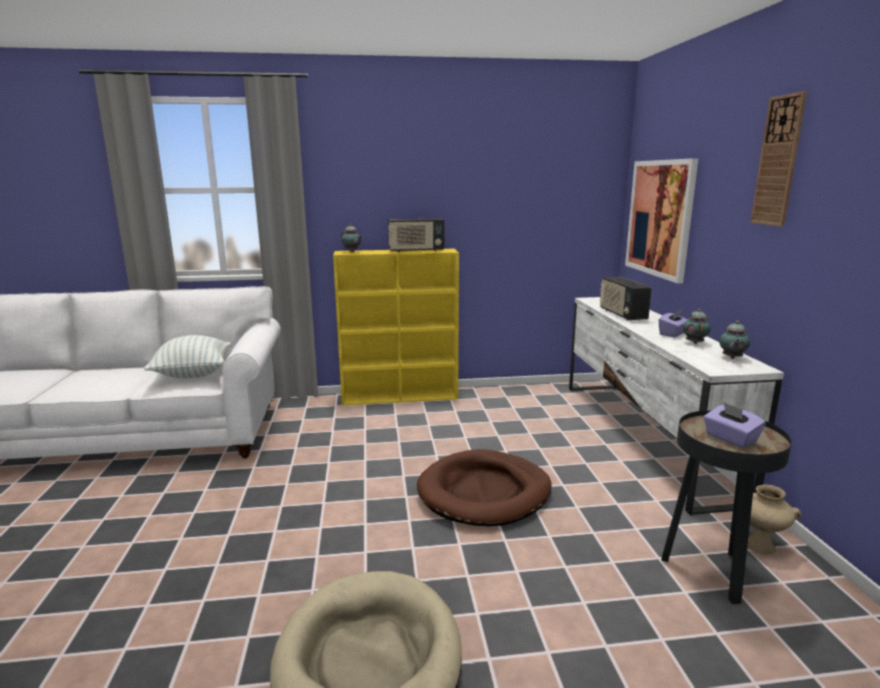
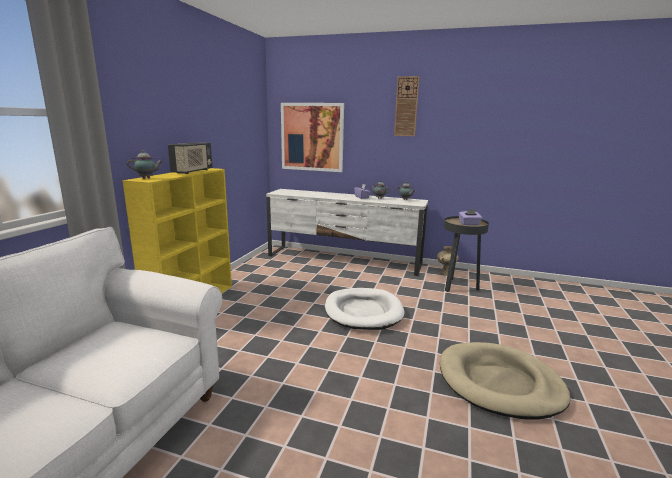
camera: 65 degrees left, 0 degrees up
(193, 374) = (127, 346): pillow -> none
(484, 492) = (363, 311): brown dog bed -> white dog bed
(622, 315) = (317, 195): radio -> none

